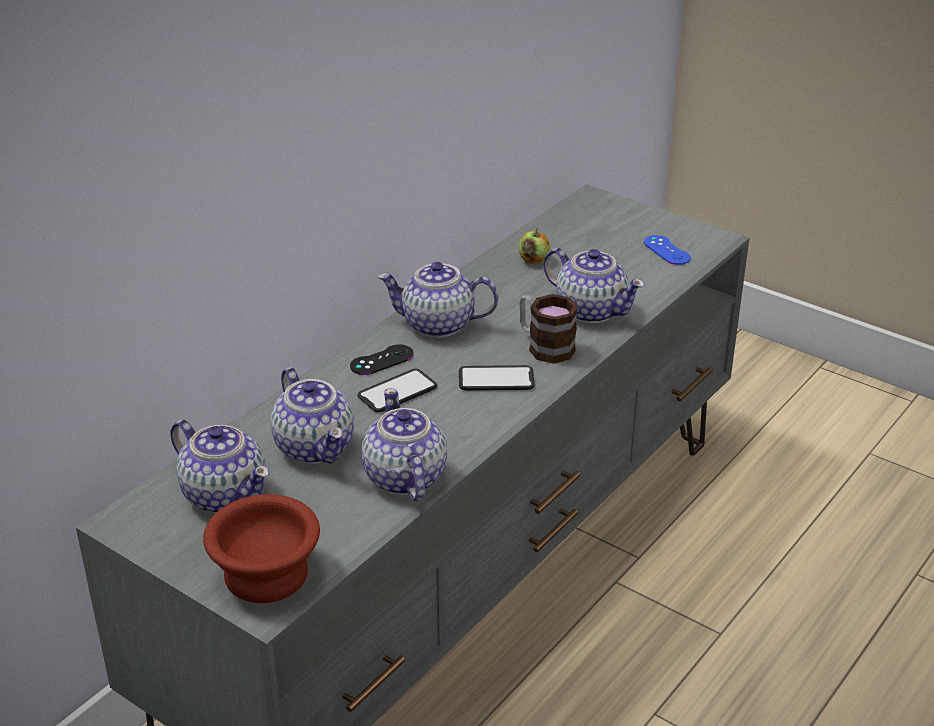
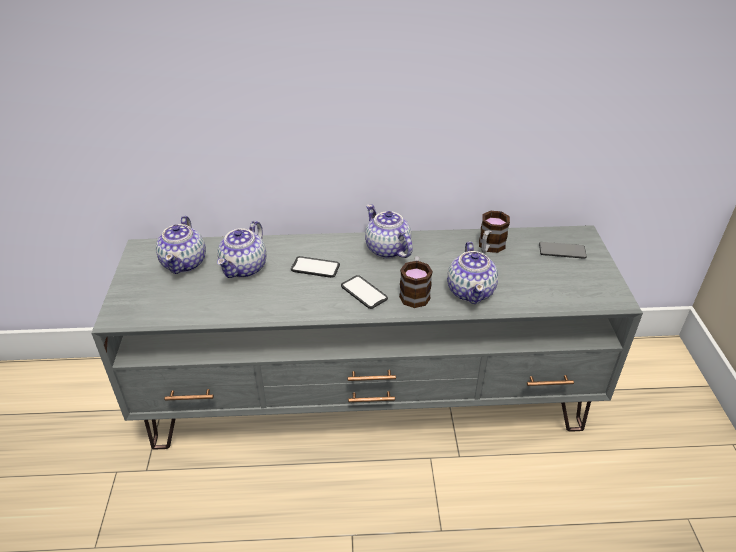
camera: 50 degrees right, 5 degrees up
(269, 576) = (138, 307): brown bowl -> none
(382, 360) = (335, 249): black game controller -> none
(404, 478) = (248, 307): teapot -> none
(534, 260) = (489, 247): apple -> mug
(602, 224) = (562, 251): none -> phone
(666, 250) = (573, 287): blue game controller -> none

